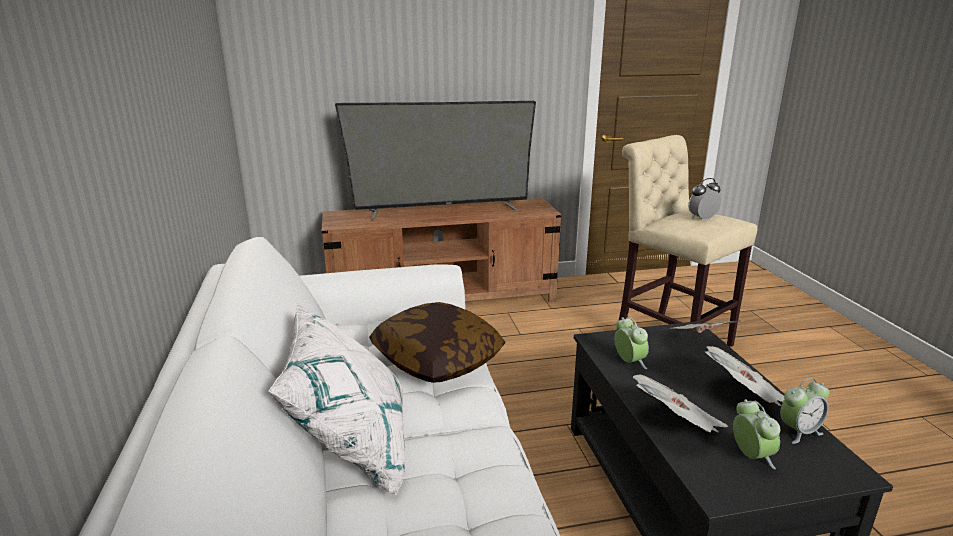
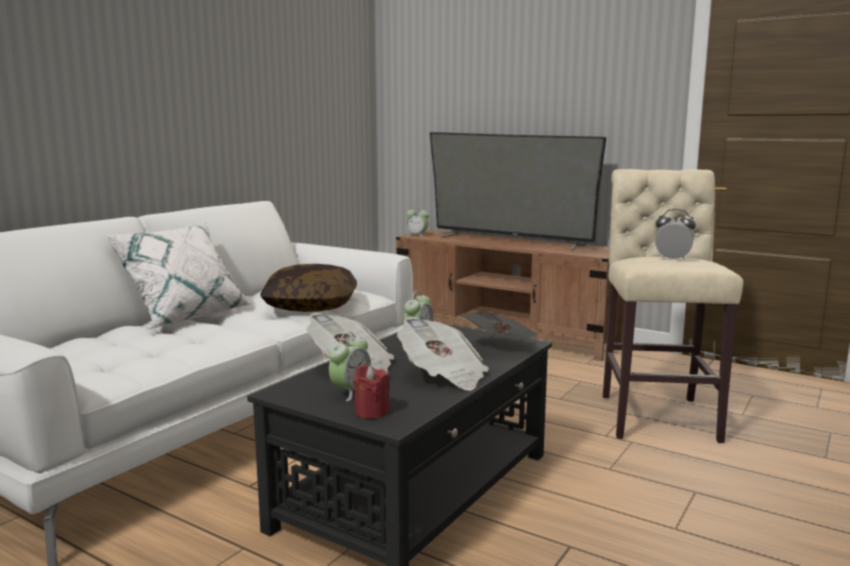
camera: 45 degrees right, 10 degrees down
(799, 432) = (422, 399): alarm clock -> alarm clock (417, 236)
(815, 469) = (371, 412): none -> red candle

